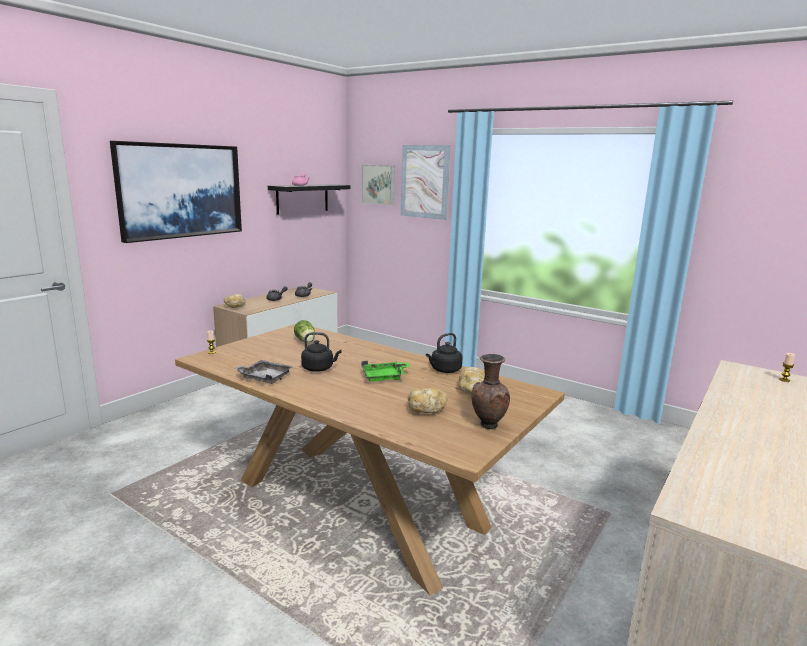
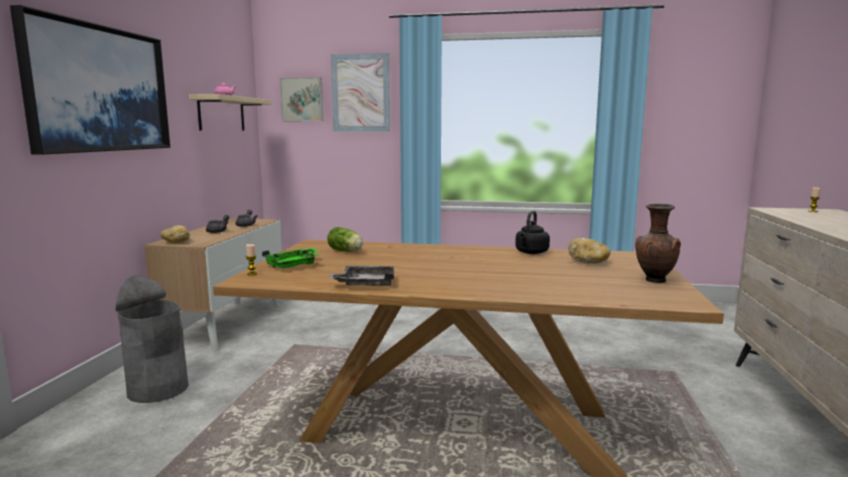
camera: 25 degrees left, 5 degrees down
(195, 416) = (158, 389): none -> grey trash can
(302, 198) = (221, 114): black shelf -> beige shelf
(319, 368) = (410, 268): black kettle -> none
(384, 377) = (490, 265): green tray -> green tray (293, 265)
(426, 409) = (580, 280): bread -> none

